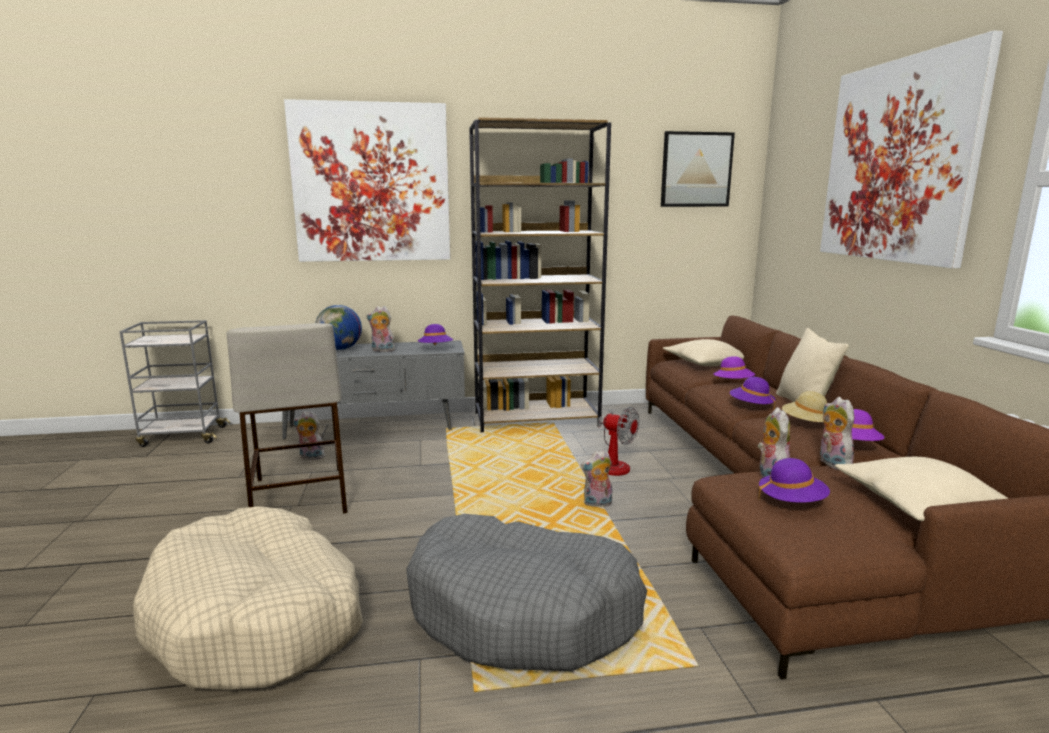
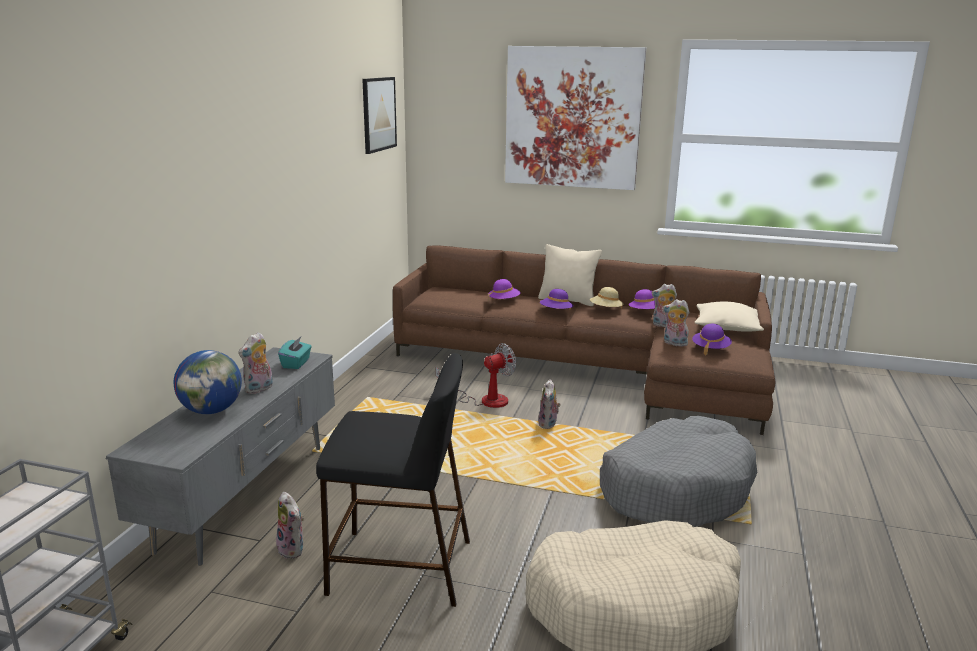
camera: 65 degrees left, 5 degrees up
(299, 494) = (398, 567): beige stool -> black stool
(310, 457) = (293, 549): plush toy -> plush toy turned 75 degrees counterclockwise
(372, 183) = (178, 172): picture -> none
(436, 349) = (296, 363): purple hat -> turquoise tissue box
(537, 419) = (347, 402): brown bookcase -> none
(705, 364) = (448, 293): beige pillow -> none

